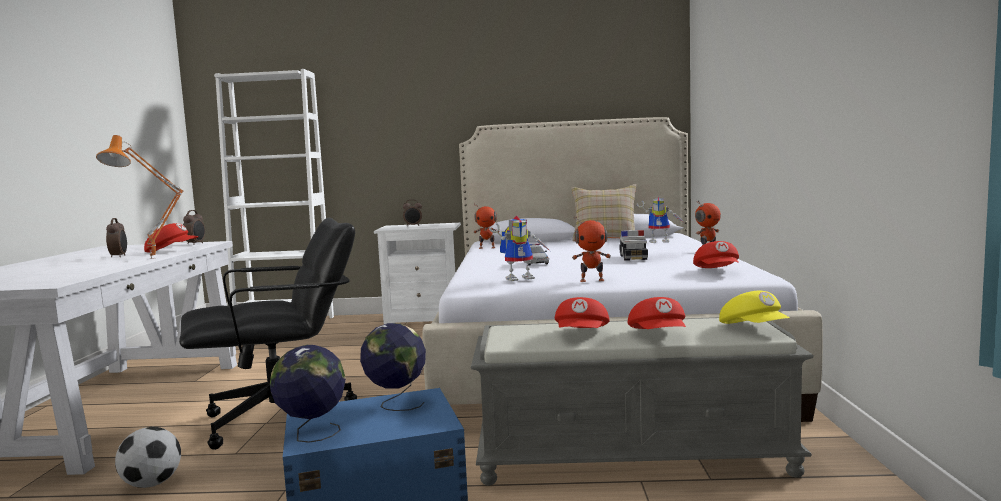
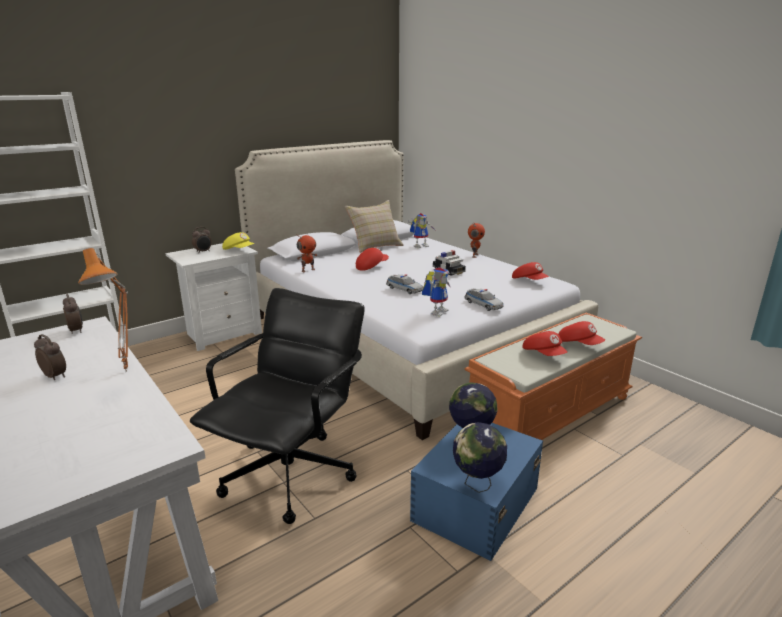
camera: 40 degrees left, 15 degrees up
(151, 484) = (301, 575): football -> none
(172, 251) = (97, 351): red cap -> red cap (371, 266)
(592, 280) = (483, 304): toy robot -> toy car
(634, 457) = (549, 414): grey bench -> orange bench
(754, 329) = (606, 326): yellow cap -> yellow cap (239, 250)

